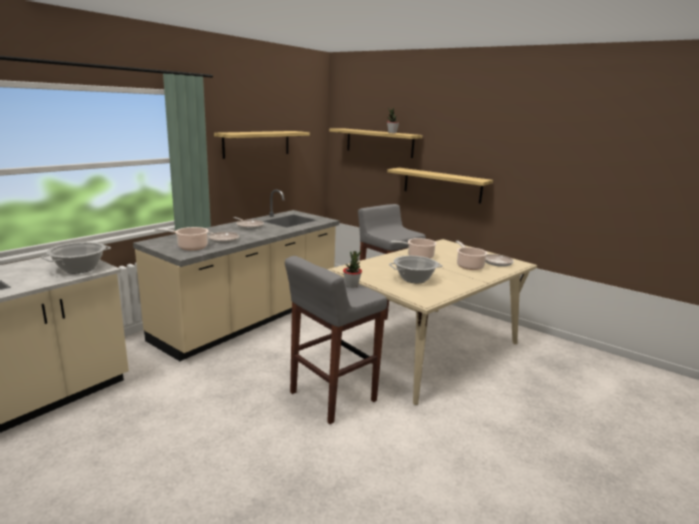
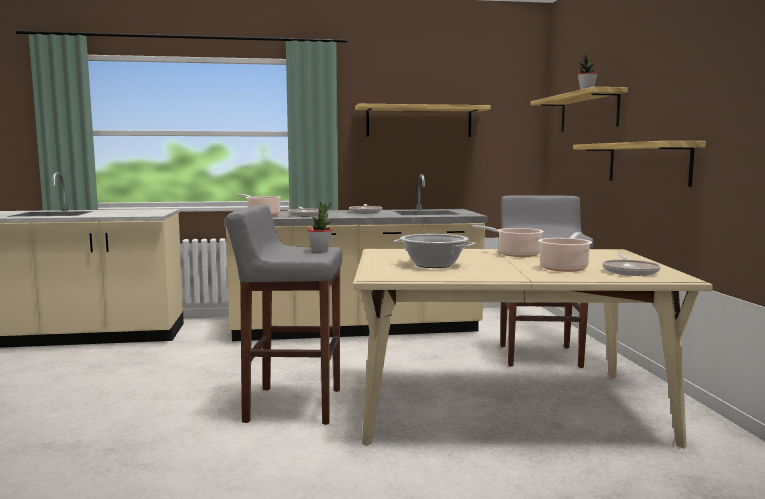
camera: 45 degrees right, 10 degrees down
(79, 268) = (141, 214): cooking pot -> none

